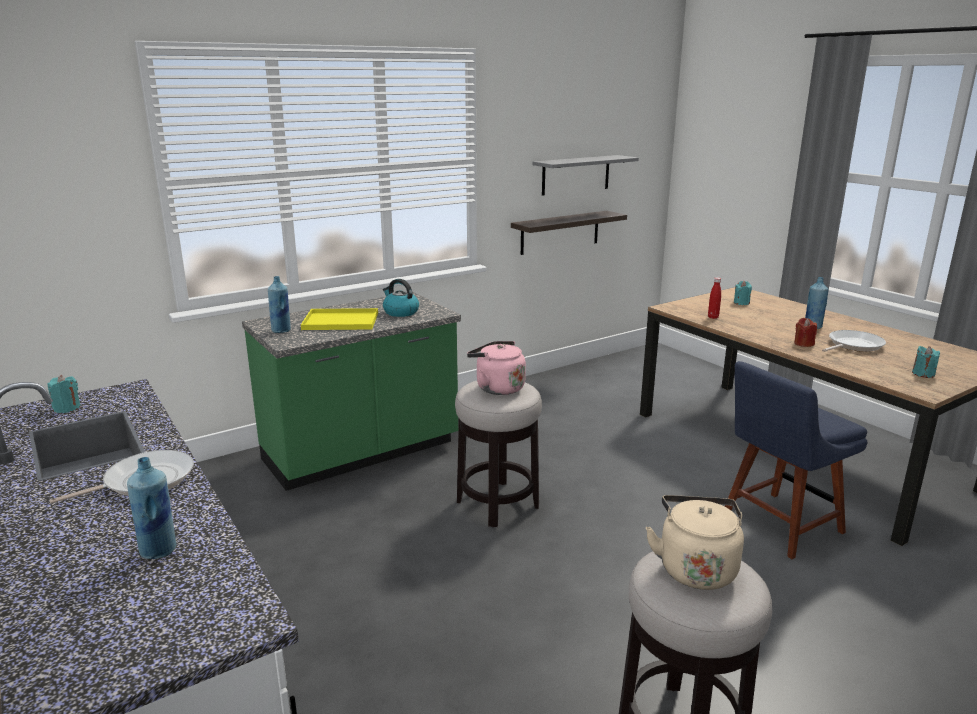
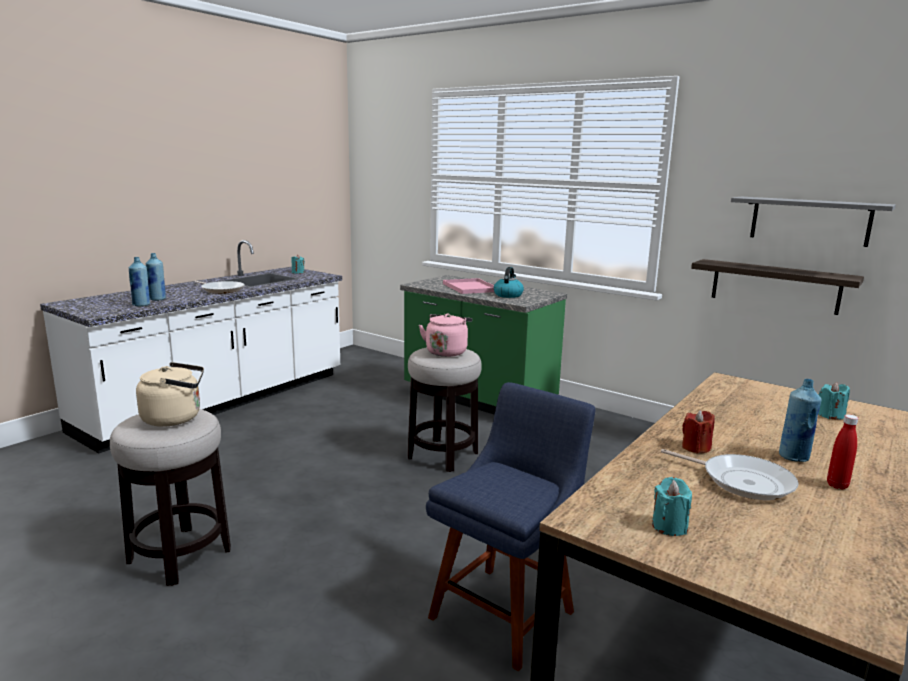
camera: 70 degrees right, 5 degrees down
(281, 331) = (436, 281): blue bottle -> blue bottle (141, 305)
(342, 321) = (471, 287): yellow tray -> pink tray
(713, 317) = (727, 400): red bottle -> red bottle (837, 485)
(777, 526) = (506, 610): blue chair -> blue chair turned 90 degrees clockwise

